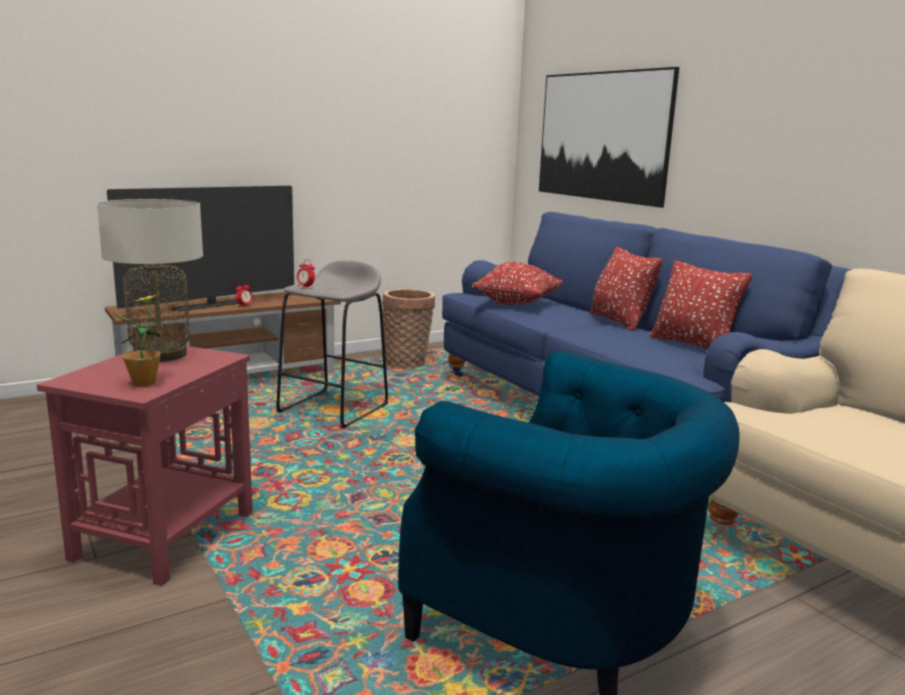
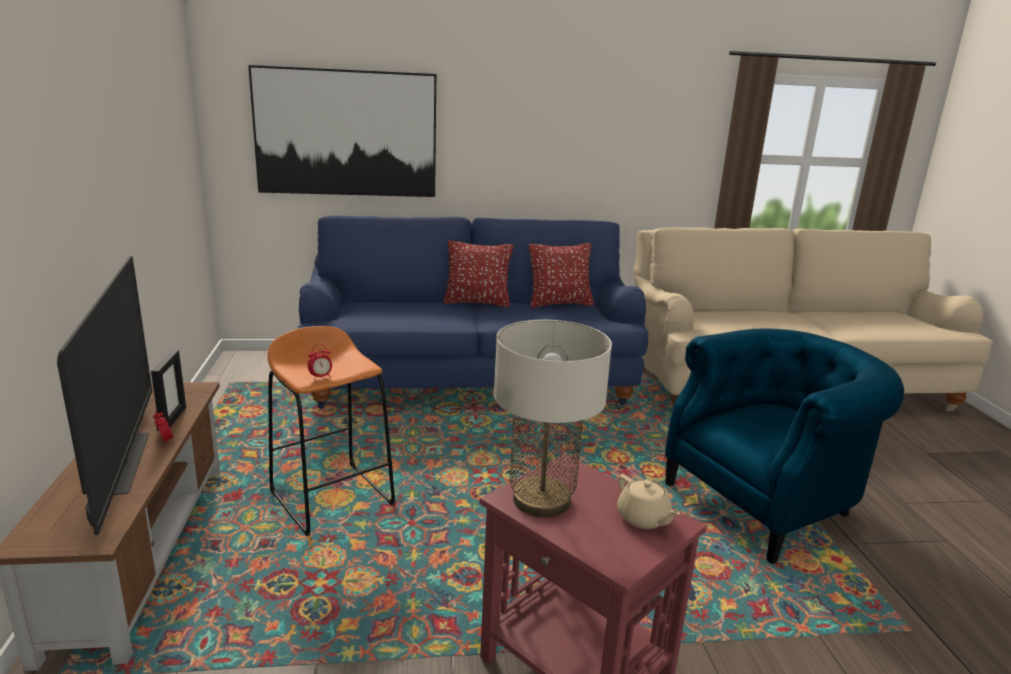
camera: 65 degrees left, 5 degrees up
(144, 382) = (643, 518): potted plant -> beige teapot
(275, 302) = (172, 418): none -> picture frame
(334, 409) = (332, 498): grey stool -> orange stool
(407, 363) = (245, 422): basket -> none
(517, 303) = (391, 315): red pillow -> none

